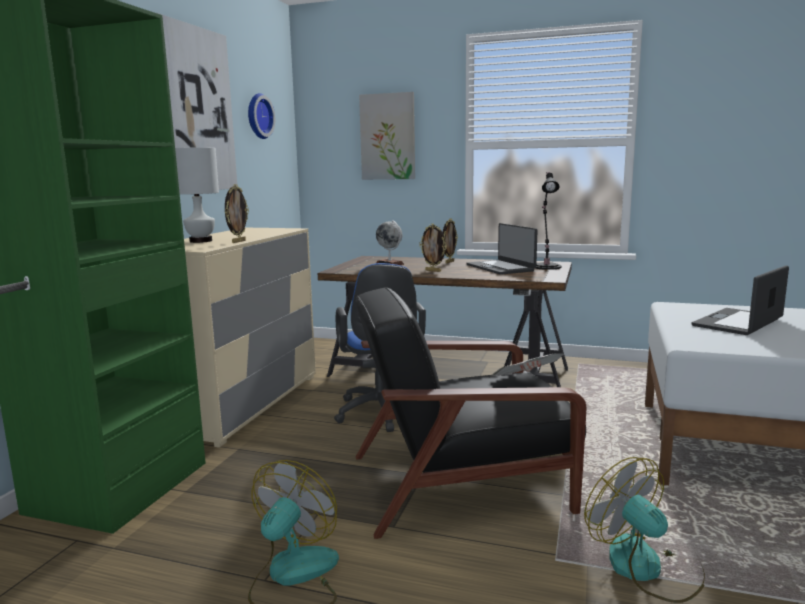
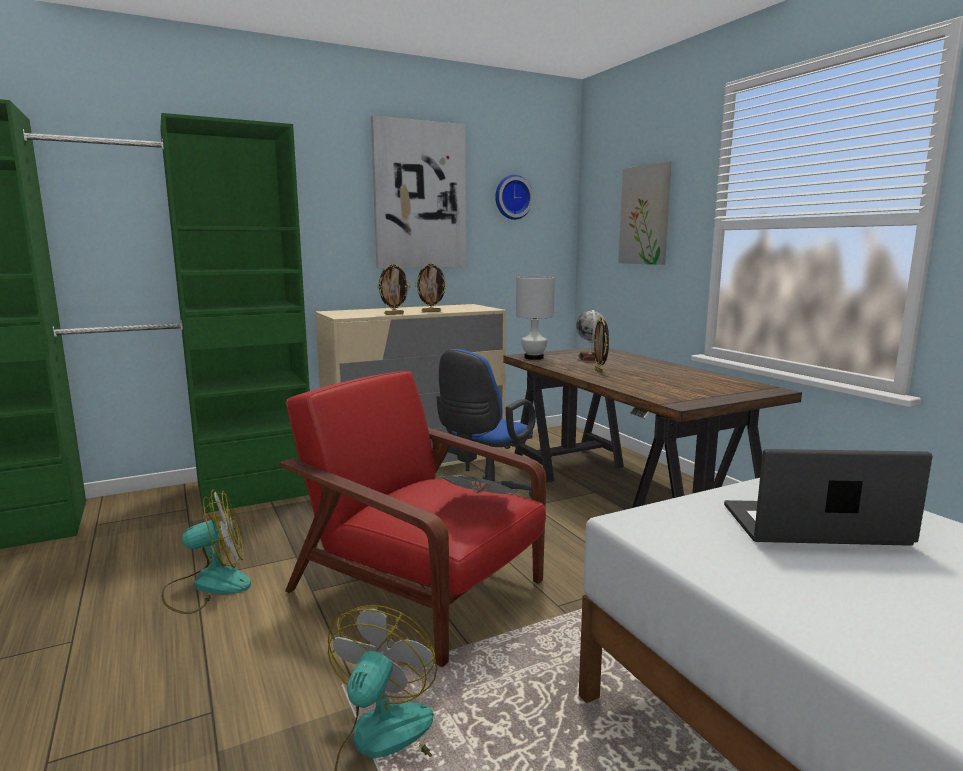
camera: 45 degrees right, 0 degrees up
(201, 241) = (381, 311): white table lamp -> white table lamp (534, 358)
(449, 262) = (653, 366): picture frame -> picture frame (431, 311)
(462, 482) = (420, 588): black armchair -> red armchair
(501, 268) = (680, 382): laptop -> none
(546, 266) = (740, 390): black table lamp -> none

